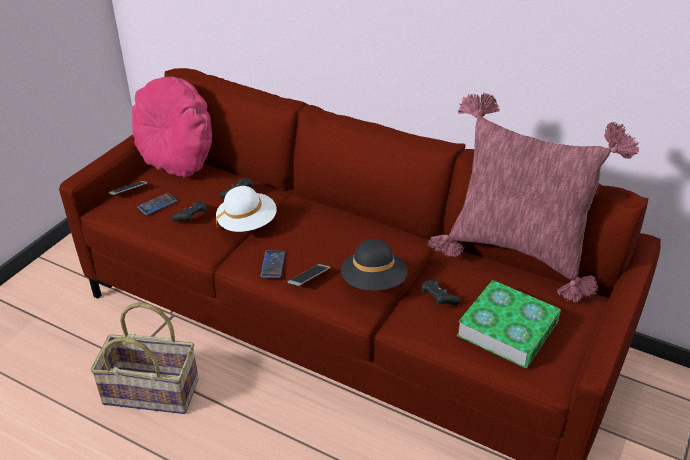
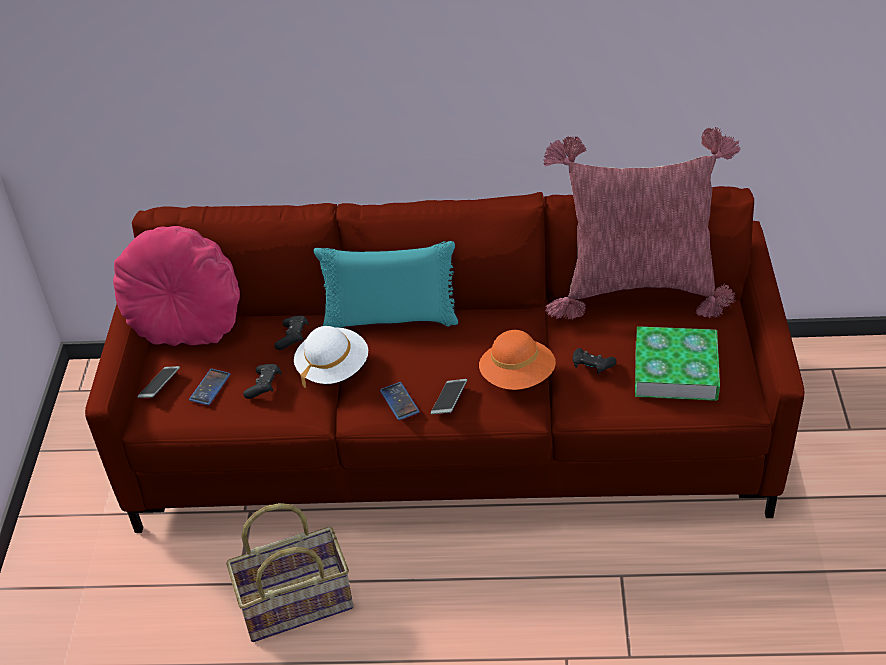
camera: 25 degrees left, 5 degrees up
(315, 207) = (390, 319): none -> turquoise pillow
(373, 282) = (517, 377): black hat -> orange hat

